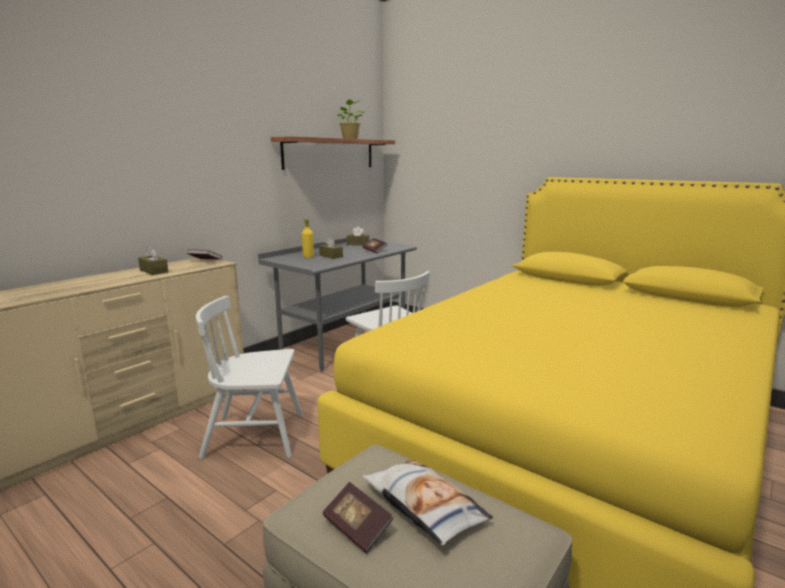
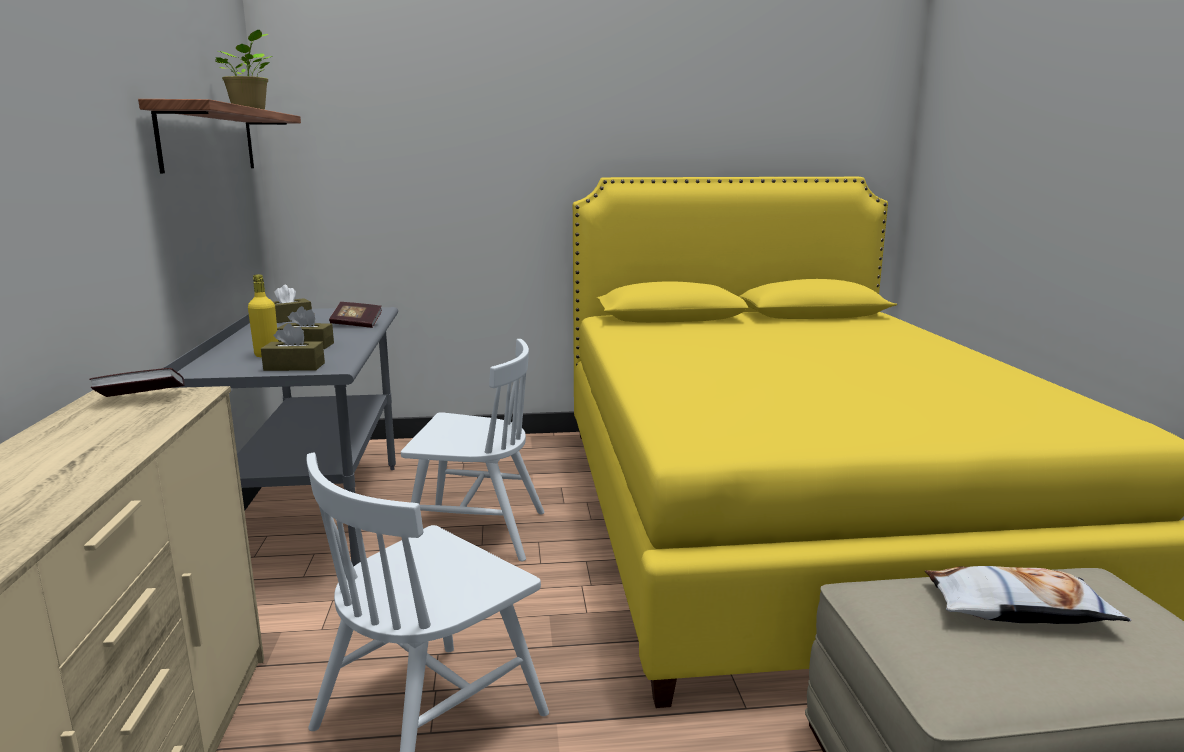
camera: 45 degrees left, 0 degrees up
(154, 271) = (82, 444): brown tissue box -> brown tissue box (294, 367)
(357, 528) = (1031, 664): book -> none

